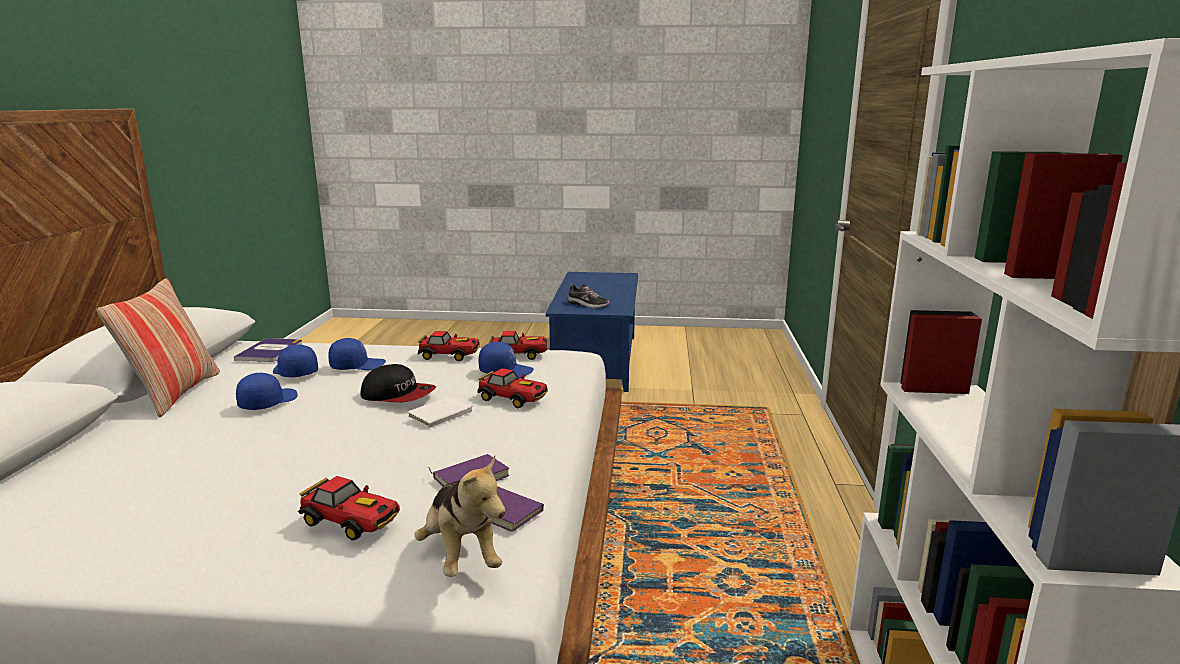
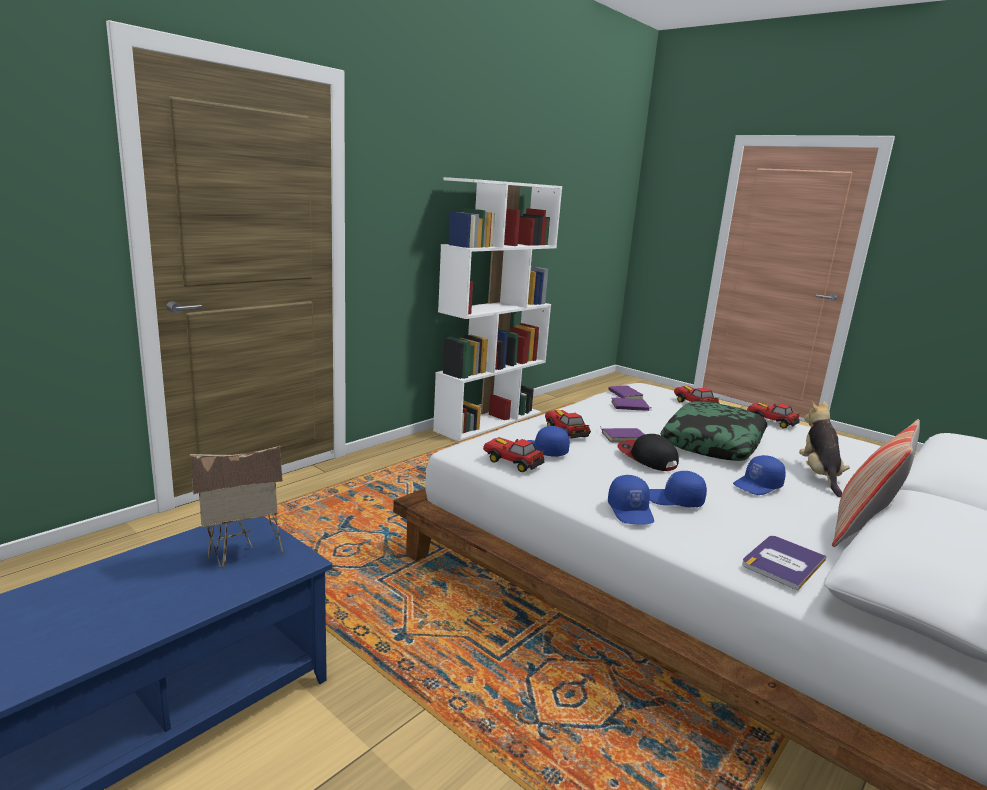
camera: 145 degrees left, 0 degrees up
(294, 372) = (741, 514): blue cap -> blue cap (631, 511)
(315, 445) = (713, 443): none -> pillow
(441, 416) = (623, 437): white book -> purple book
(449, 356) = (576, 482): toy car -> toy car (771, 421)
(461, 555) = (652, 389): plush toy -> plush toy (819, 475)
(588, 305) = (243, 555): shoe -> toy house

